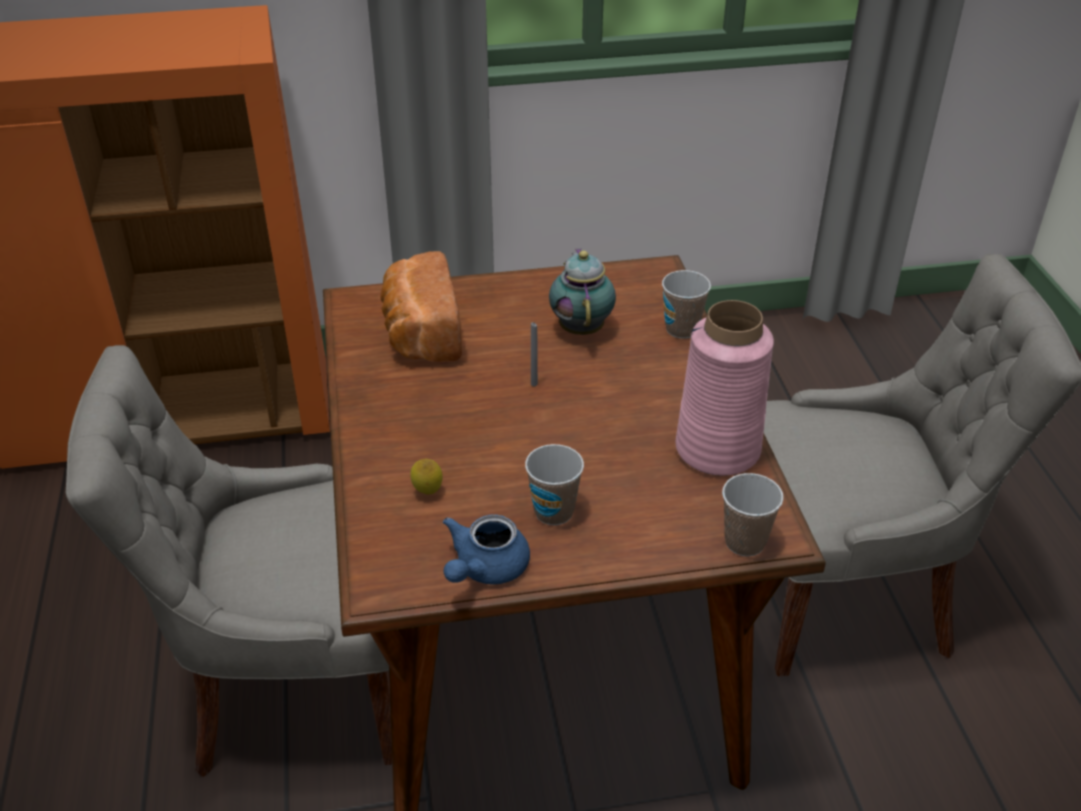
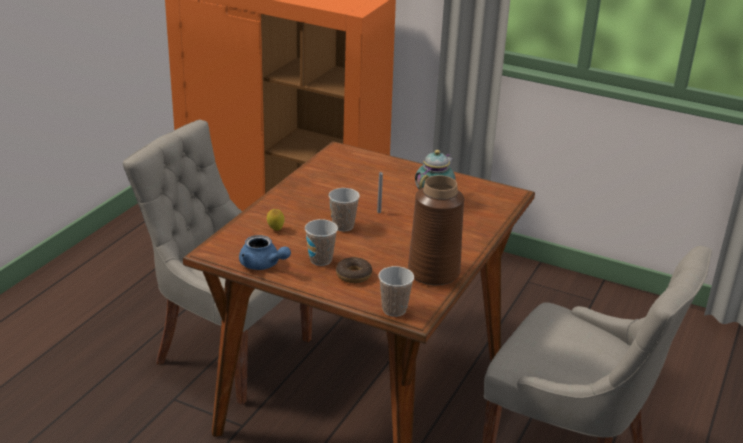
camera: 35 degrees right, 10 degrees down
(420, 334) = (352, 173): bread -> none
(484, 569) = (263, 265): blue teapot -> blue teapot turned 120 degrees counterclockwise
(627, 513) = (353, 275): none -> donut
(682, 329) = (487, 221): cup -> cup (343, 226)
(718, 449) = (433, 272): pink vase -> brown vase

